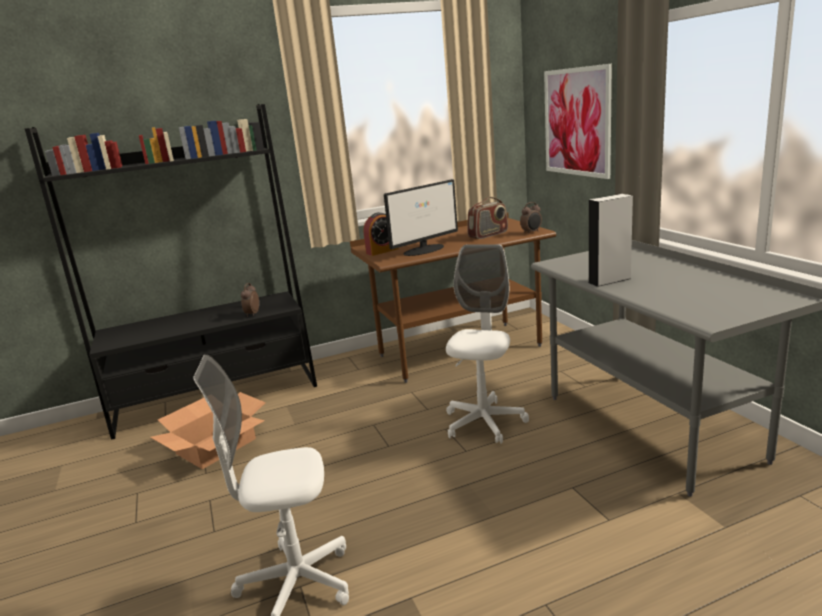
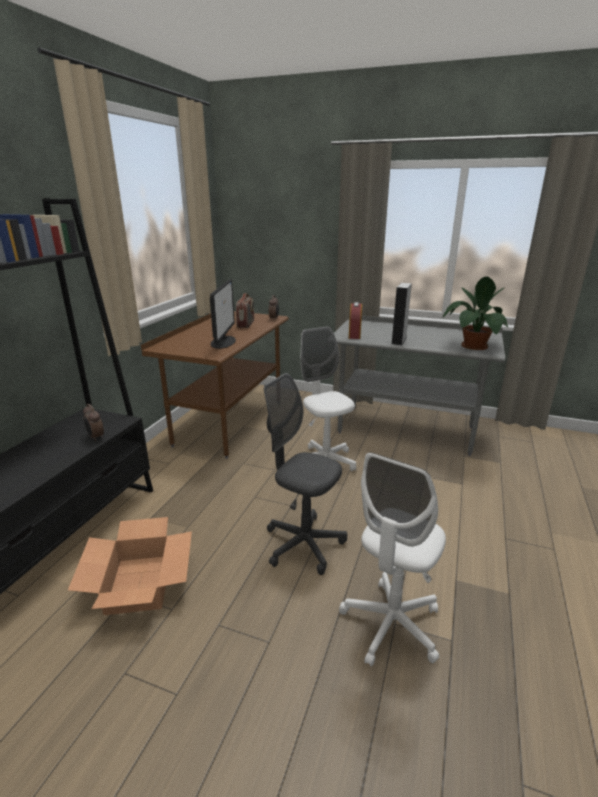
camera: 50 degrees left, 5 degrees up
(344, 482) = (304, 544): none -> grey office chair
(382, 251) = (186, 348): alarm clock -> alarm clock (354, 335)
(577, 122) = (285, 234): picture -> none
(701, 308) = (473, 346): none -> potted plant

